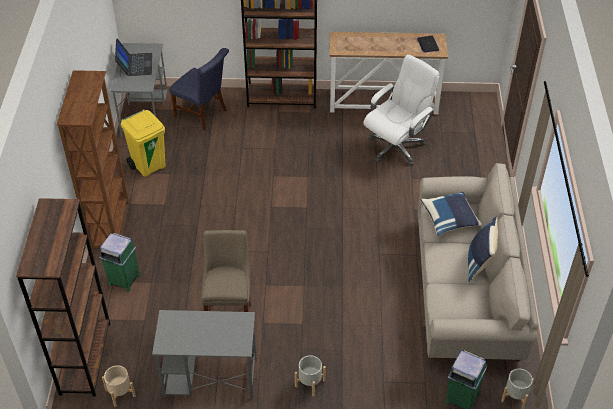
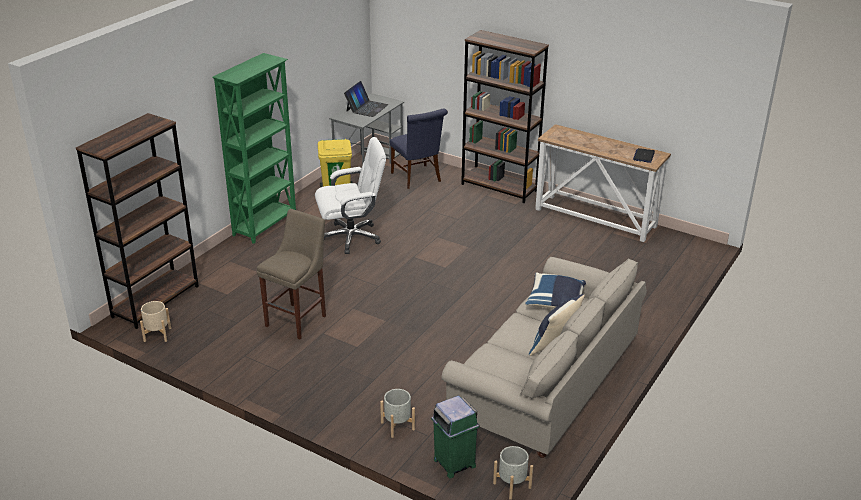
camera: 30 degrees right, 15 degrees down
(111, 225) = (266, 225): brown bookcase -> green bookcase
(124, 279) = (239, 262): green trash can -> none
(209, 377) = (238, 352): grey desk -> none
(310, 383) = (320, 392): grey planter -> grey planter (397, 426)
(396, 147) = (576, 253): white office chair -> white office chair (351, 237)

